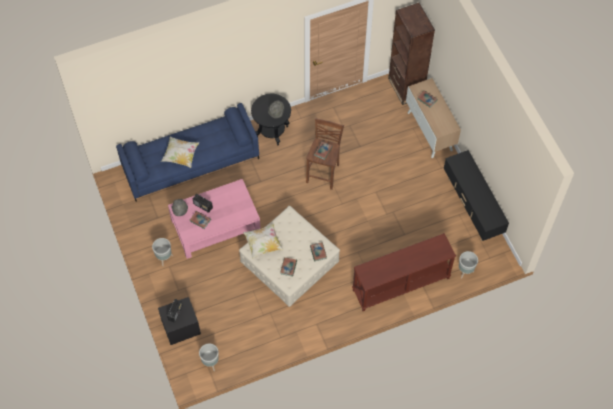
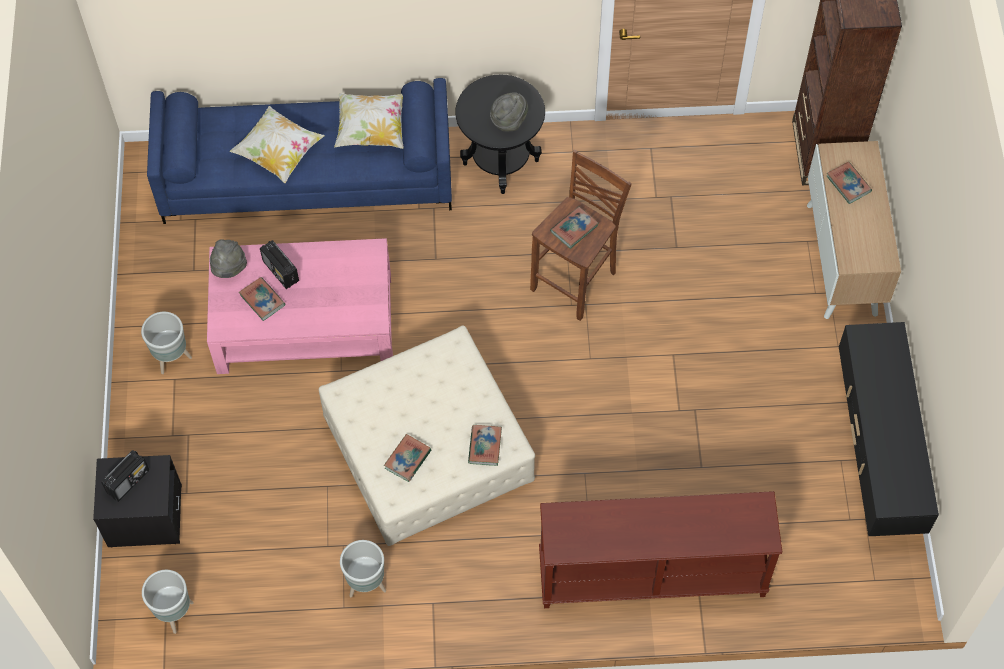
camera: 20 degrees right, 0 degrees up
(263, 244) = (374, 392): pillow -> pillow (371, 130)
(465, 271) = (806, 592): grey planter -> grey planter (366, 584)

